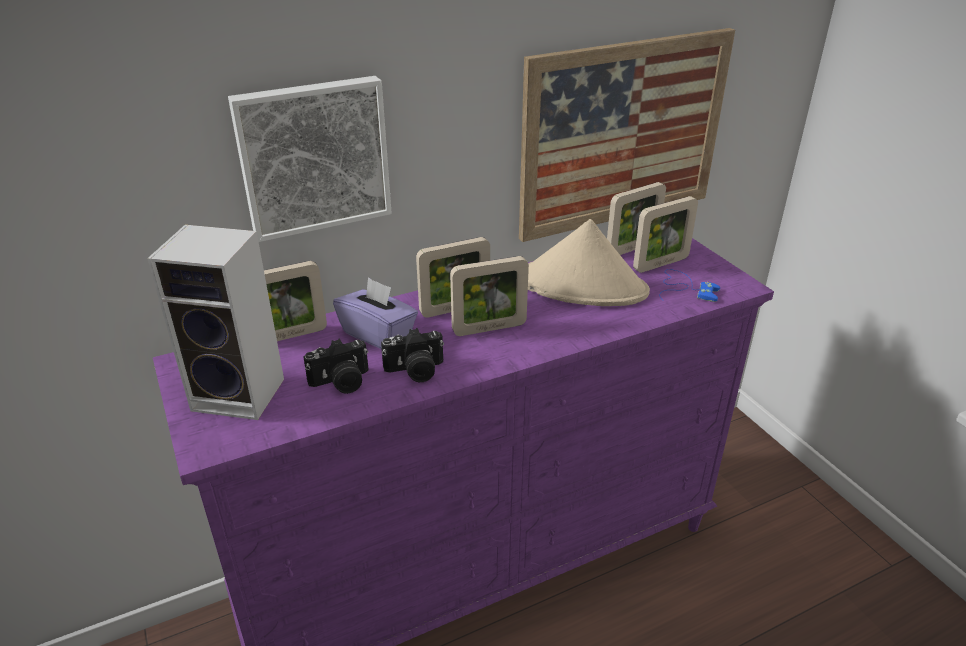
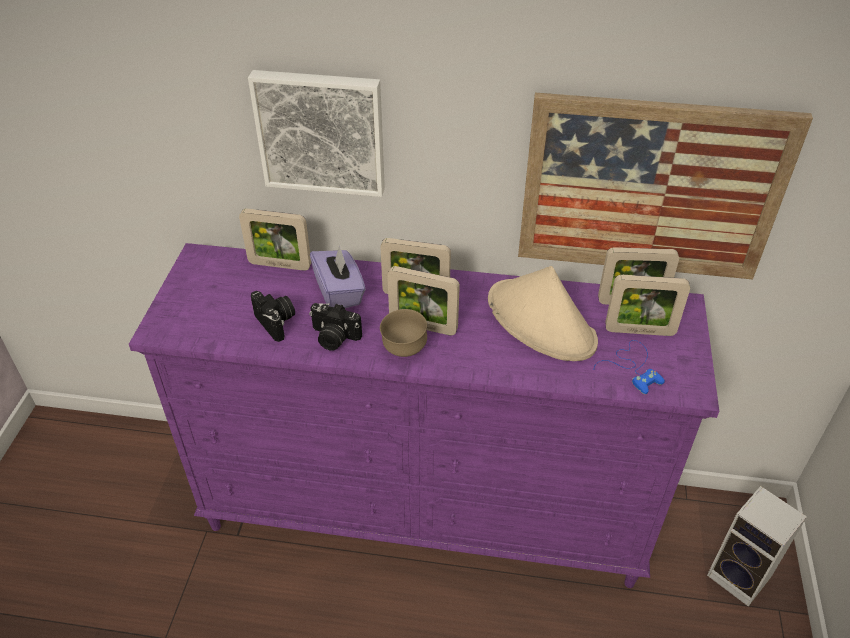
camera: 35 degrees right, 10 degrees up
(242, 394) = (211, 300): speaker -> speaker (741, 577)
(341, 382) = (277, 322): camera -> camera turned 135 degrees counterclockwise
(493, 352) = (404, 350): none -> brown bowl

